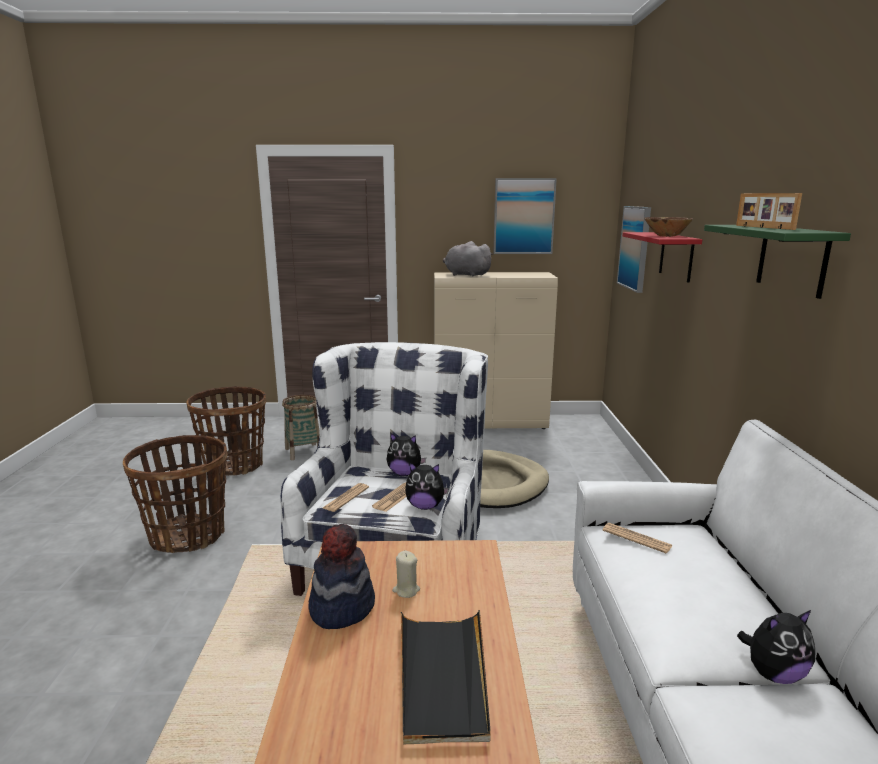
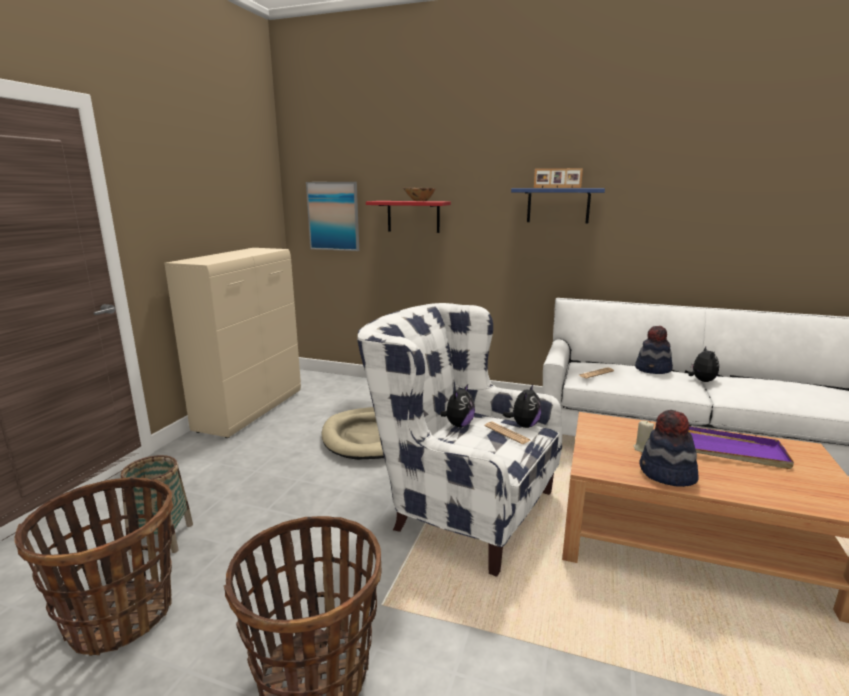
camera: 70 degrees left, 0 degrees up
(346, 498) = (498, 454): newspaper -> none
(443, 677) = (730, 450): black tray -> purple tray
(465, 275) = (214, 259): grey plush toy -> none
(523, 216) = (226, 192): picture -> none
(734, 597) = (653, 369): none -> hat
(792, 259) = (558, 205): green shelf -> blue shelf

